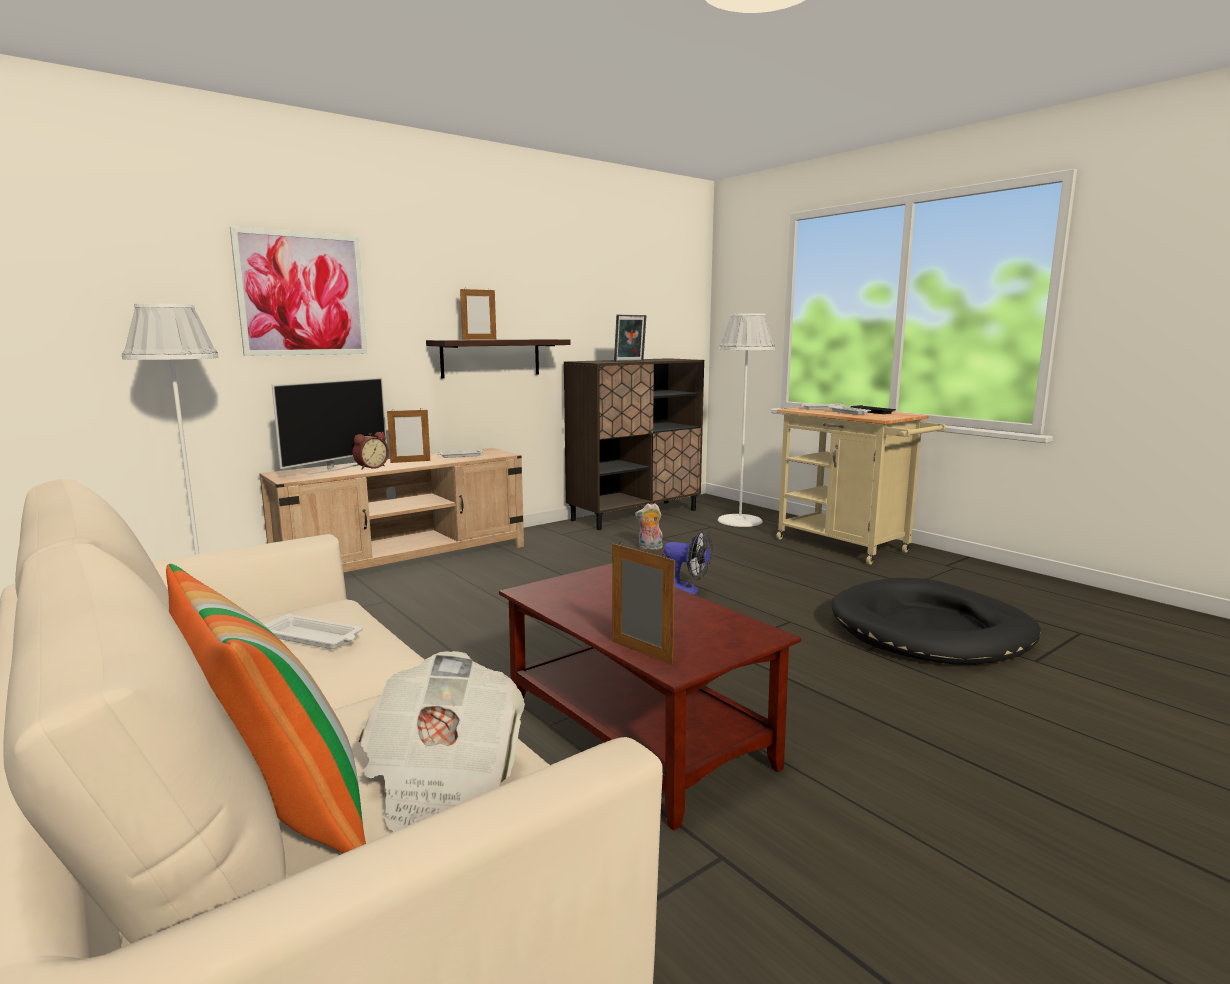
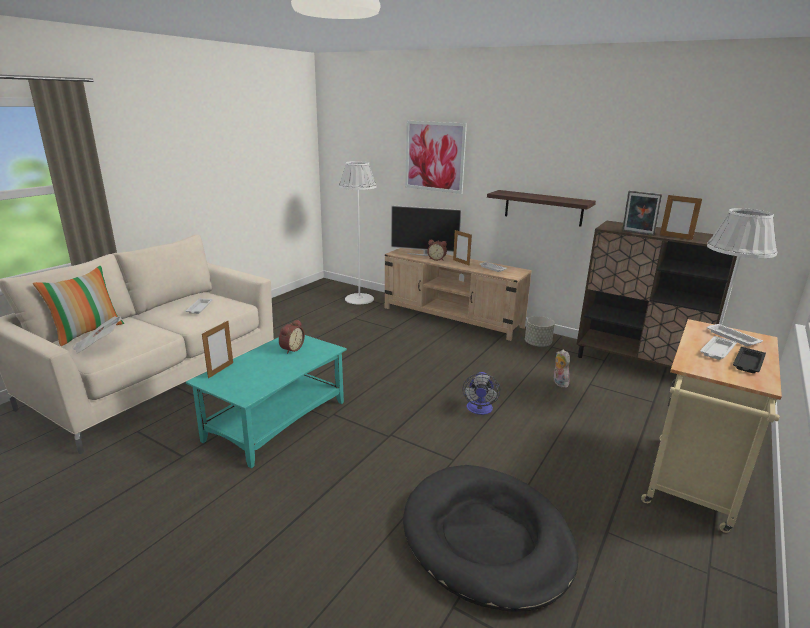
camera: 70 degrees right, 10 degrees up
(479, 339) = (528, 194): picture frame -> picture frame (676, 237)
(548, 538) = (538, 344): none -> grey planter
(586, 595) = (291, 349): none -> alarm clock
(634, 733) = (277, 420): brown coffee table -> turquoise coffee table

